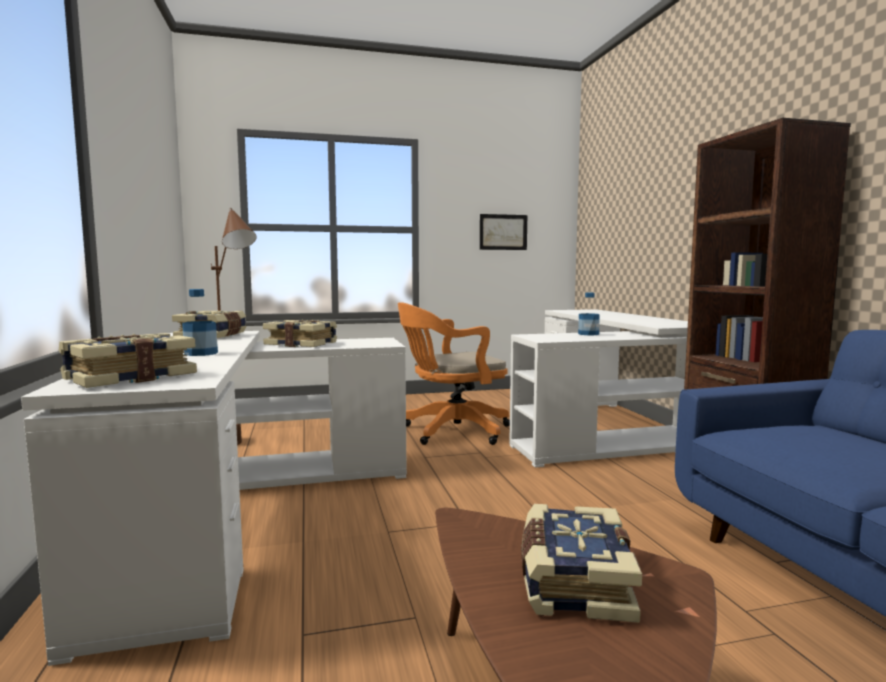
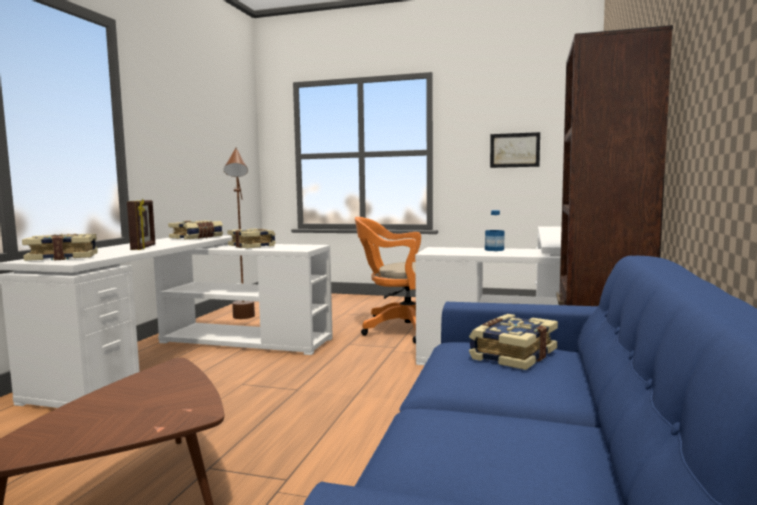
camera: 30 degrees right, 0 degrees up
(201, 353) = (144, 247): bottle -> picture frame
(572, 581) = (146, 402): book -> book (512, 354)

